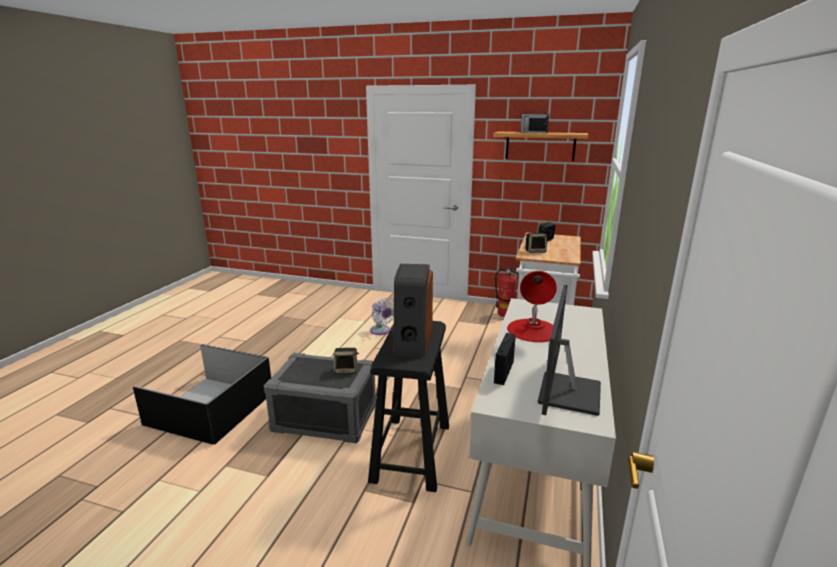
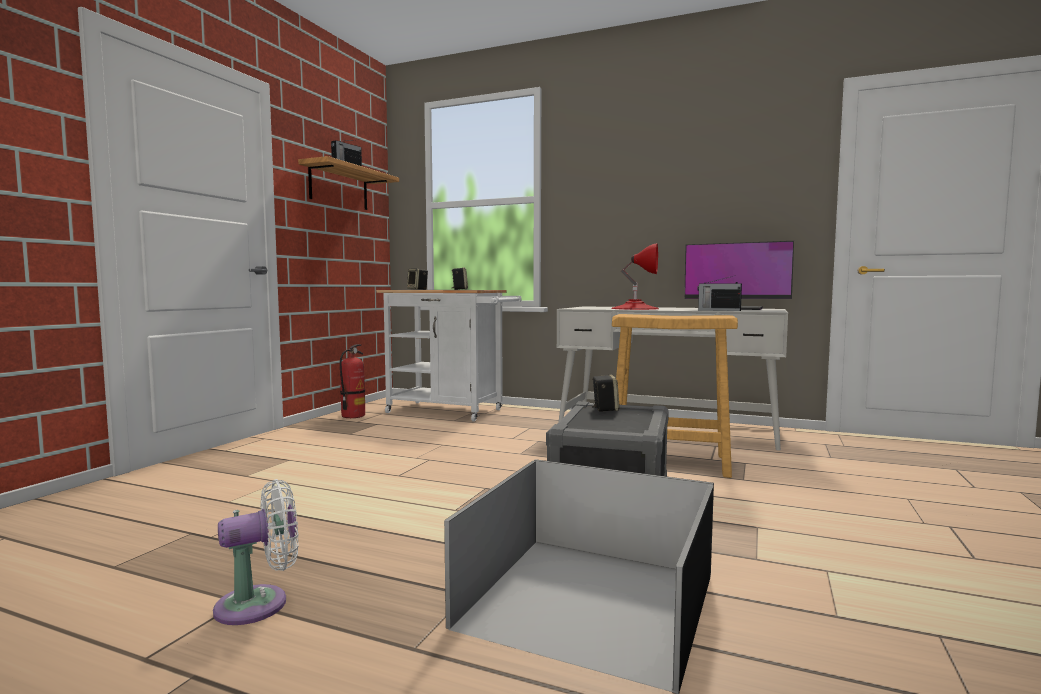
camera: 85 degrees left, 15 degrees down
(381, 331) = (339, 471): white fan -> white fan (259, 604)
(412, 342) = (674, 315): speaker -> none
(412, 452) = (668, 461): black stool -> beige stool

